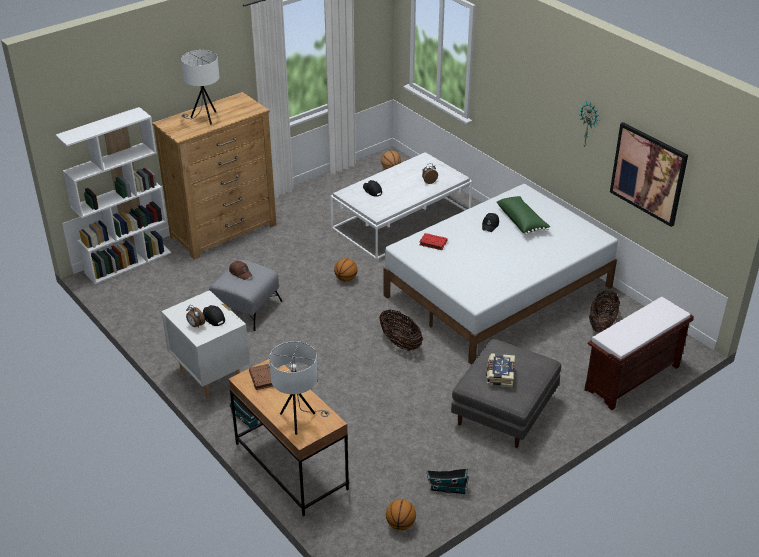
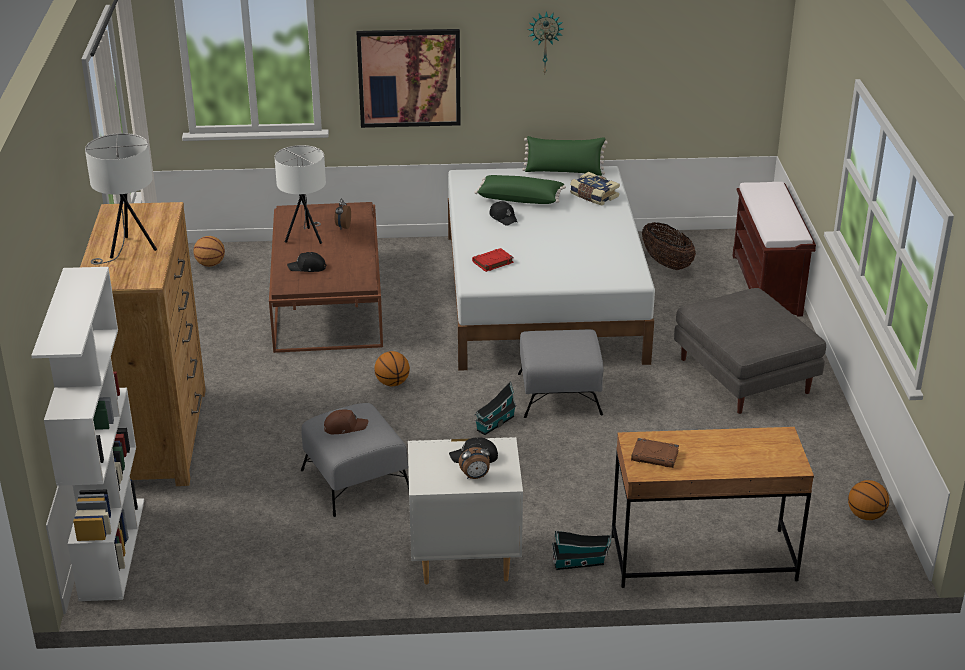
camera: 55 degrees left, 5 degrees down
(299, 420) = (760, 456): white table lamp -> white table lamp (306, 237)
(400, 343) = (560, 394): basket -> grey ottoman
(401, 221) = (328, 301): white coffee table -> brown coffee table
(446, 488) = (834, 462): toy house -> toy house (494, 424)
(499, 375) = (753, 325): book -> book (593, 196)
(579, 222) = (564, 171): none -> green pillow
(648, 173) = (647, 62): picture -> picture (409, 78)

